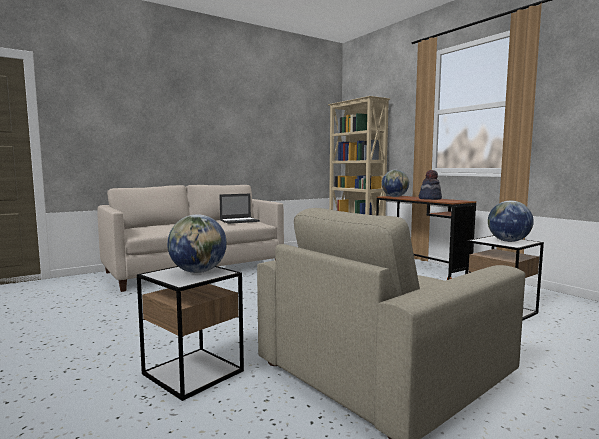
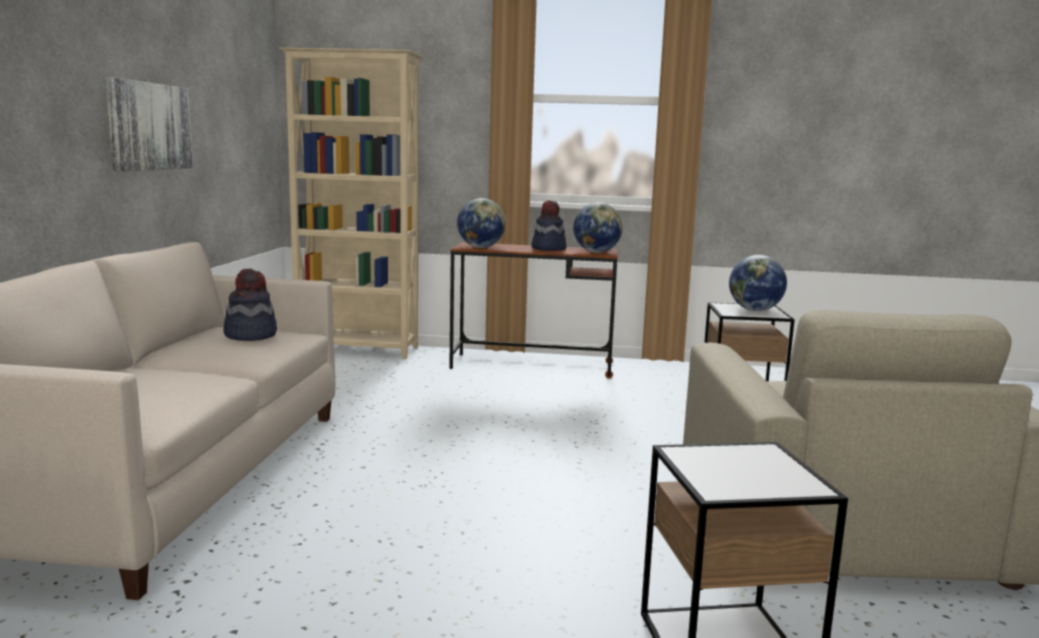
camera: 50 degrees left, 5 degrees up
(198, 271) = (741, 462): globe -> globe (596, 252)
(240, 221) = (250, 335): laptop -> hat
(244, 140) = (149, 126): none -> picture

